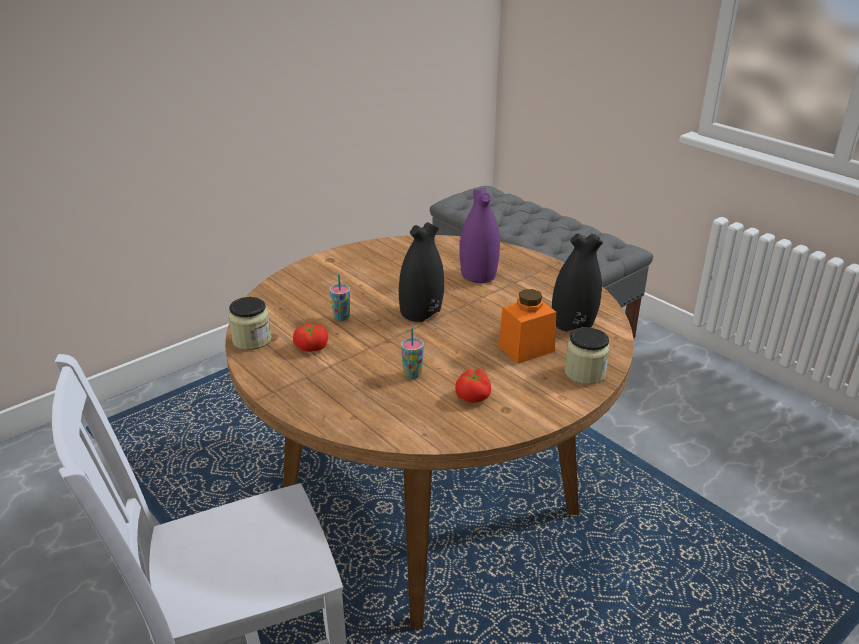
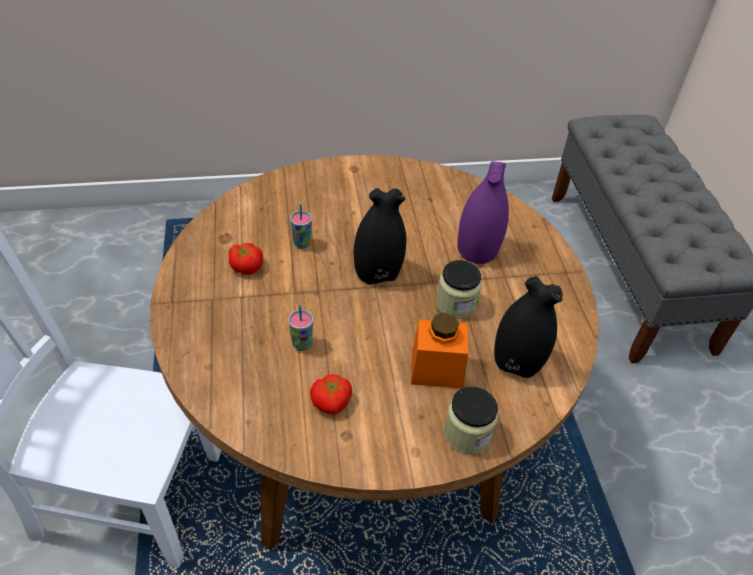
camera: 30 degrees right, 15 degrees up
(252, 340) = (207, 234): jar -> jar (456, 304)

